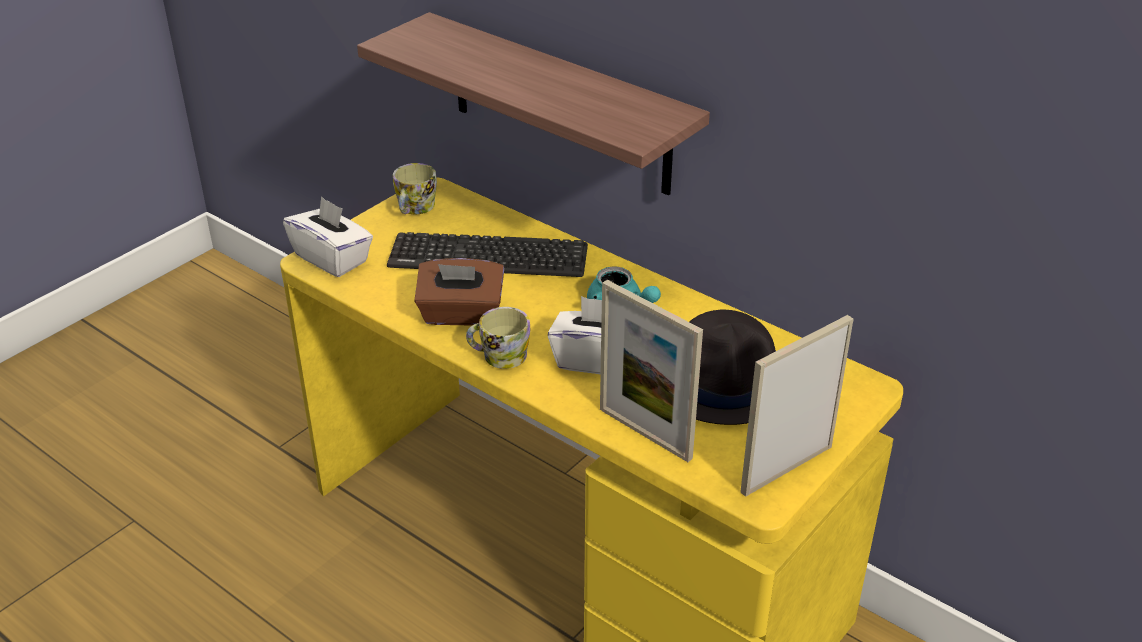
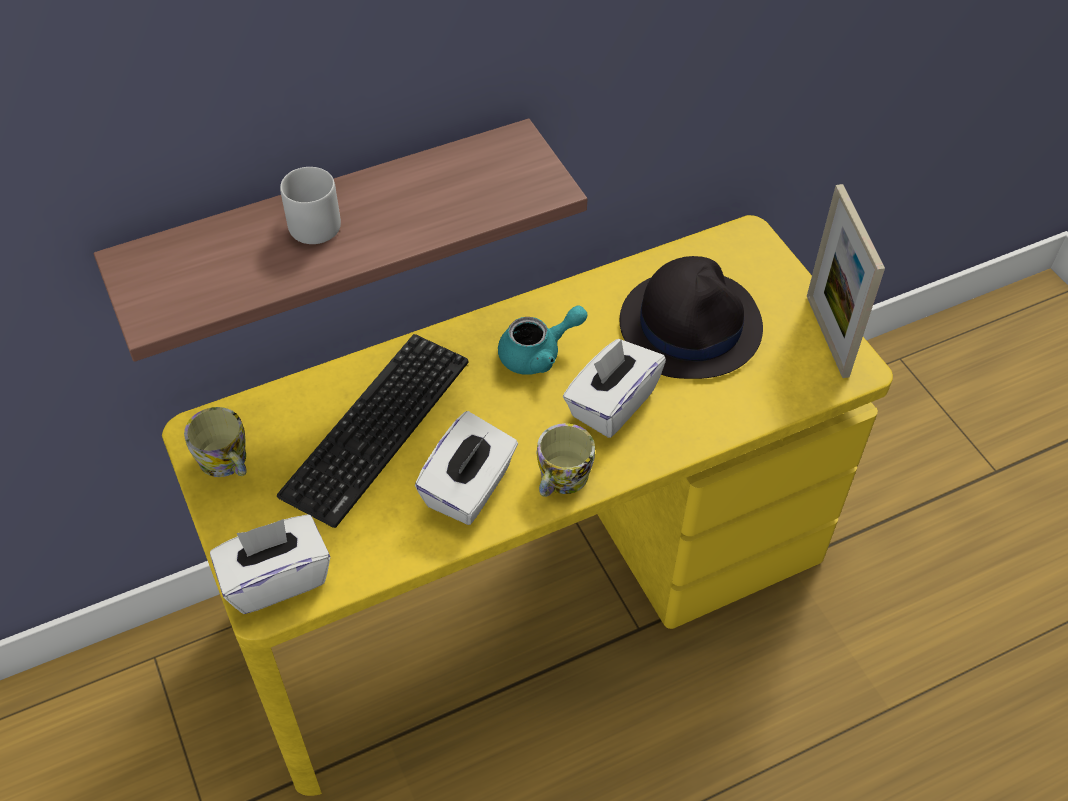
camera: 65 degrees left, 15 degrees up
(461, 314) = (469, 488): brown tissue box -> white tissue box
(515, 65) = (312, 222): none -> grey mug
(645, 433) = (737, 411): picture frame -> none

